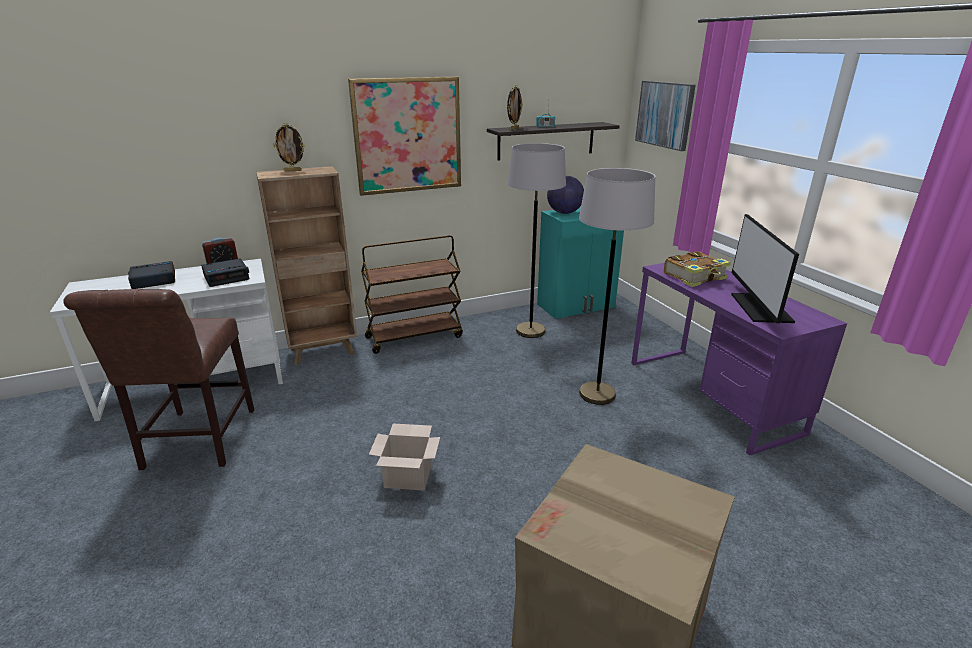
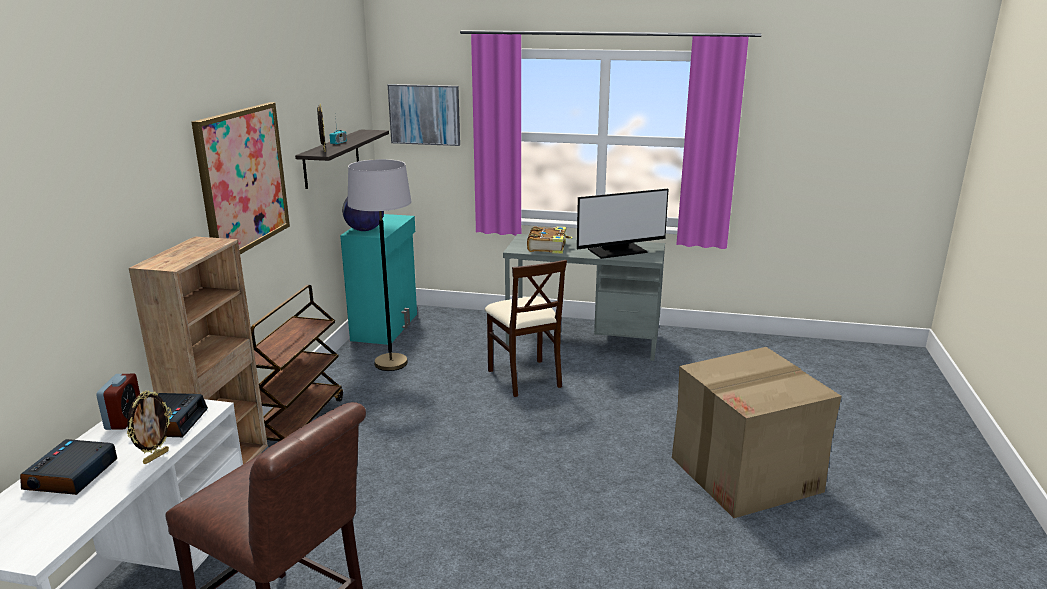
camera: 55 degrees left, 5 degrees down
(293, 170) = (174, 252): picture frame -> picture frame (155, 457)
(409, 476) = (523, 503): cardboard box -> none
(597, 394) = (525, 377): grey floor lamp -> beige chair
(711, 396) = (583, 340): purple desk -> grey desk
(759, 308) = (618, 251): monitor -> monitor turned 60 degrees counterclockwise

